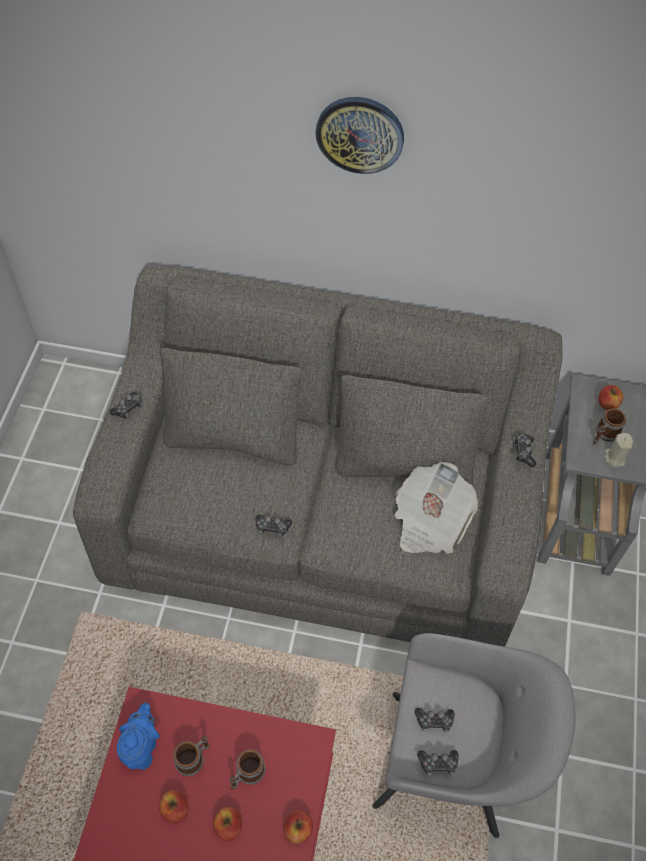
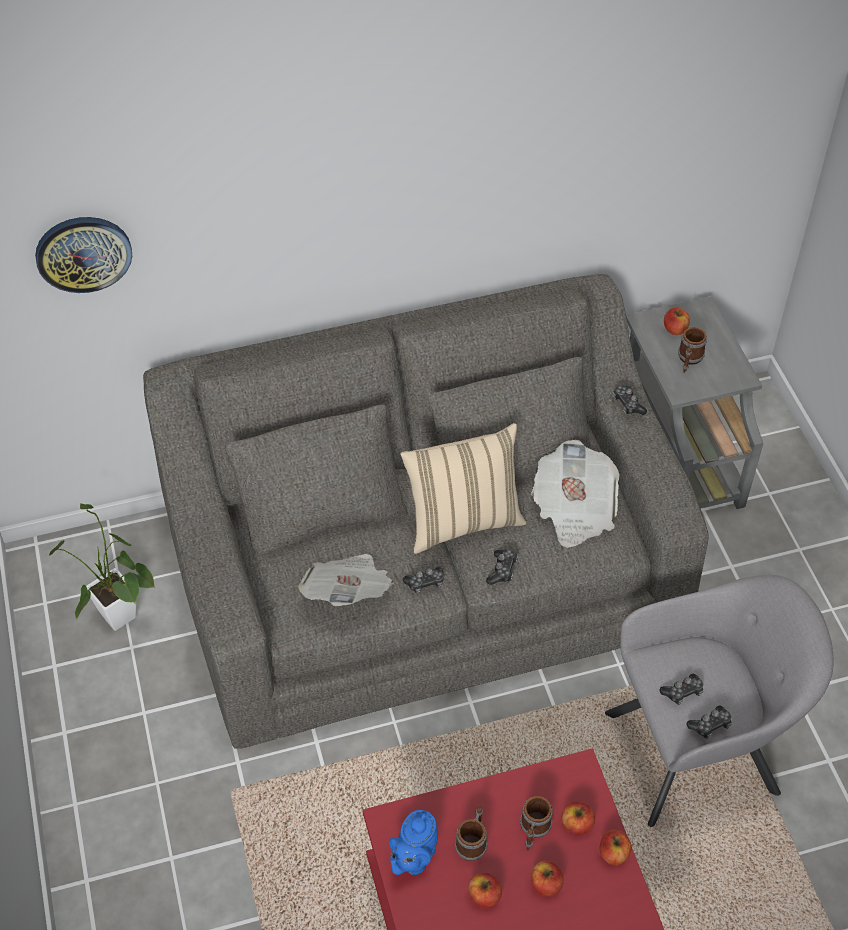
camera: 25 degrees left, 5 degrees down
(85, 448) = (123, 622): none -> potted plant
(128, 408) = (203, 530): game controller -> game controller (502, 570)
(141, 747) = (413, 857): blue teapot -> blue teapot turned 135 degrees counterclockwise
(209, 508) = (348, 593): none -> newspaper
(284, 788) = (577, 824): none -> apple
(334, 490) = (463, 521): none -> beige pillow
(360, 134) = (368, 139): wall clock -> wall clock (83, 253)
(614, 458) = (710, 376): beige candle -> none

